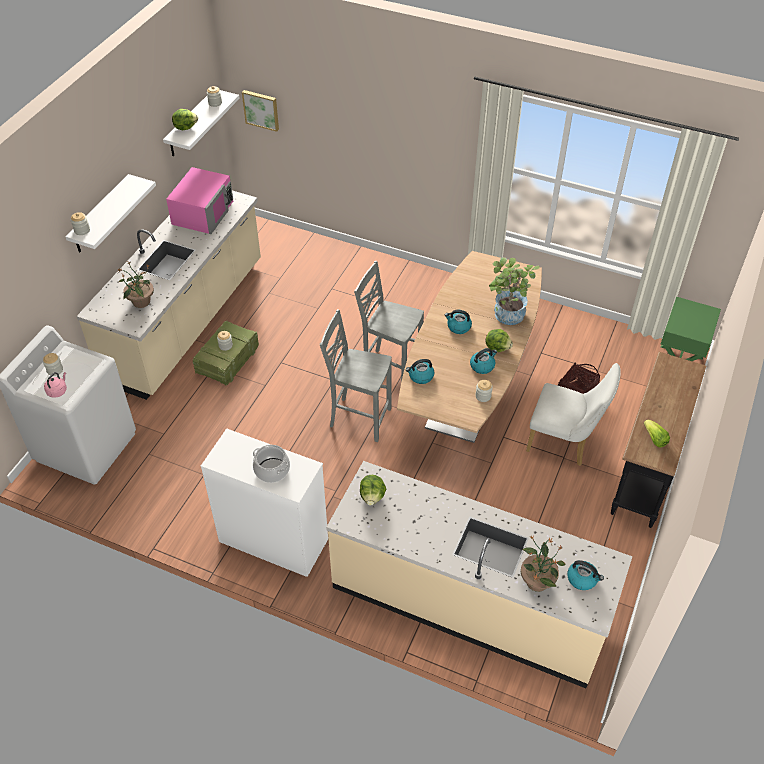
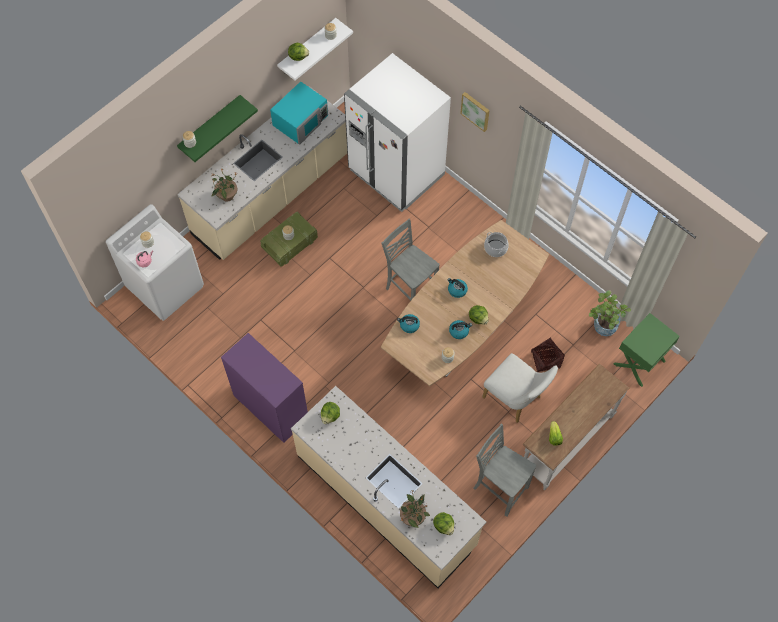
camera: 20 degrees right, 15 degrees up
(100, 215) = (210, 126): white shelf -> green shelf
(203, 212) = (301, 120): pink microwave -> turquoise microwave
(261, 109) = (372, 42): picture -> picture (476, 110)
(272, 470) = (266, 377): cooking pot -> cooking pot (495, 248)
(273, 540) = (271, 407): white dresser -> purple dresser
(322, 264) = (396, 172): none -> white fridge
(359, 418) = (369, 327): grey chair -> grey chair (499, 487)
(506, 317) = (498, 293): potted plant -> potted plant (602, 327)
(582, 579) = (444, 525): kettle -> lettuce
(645, 469) = (565, 442): black console table -> white console table

